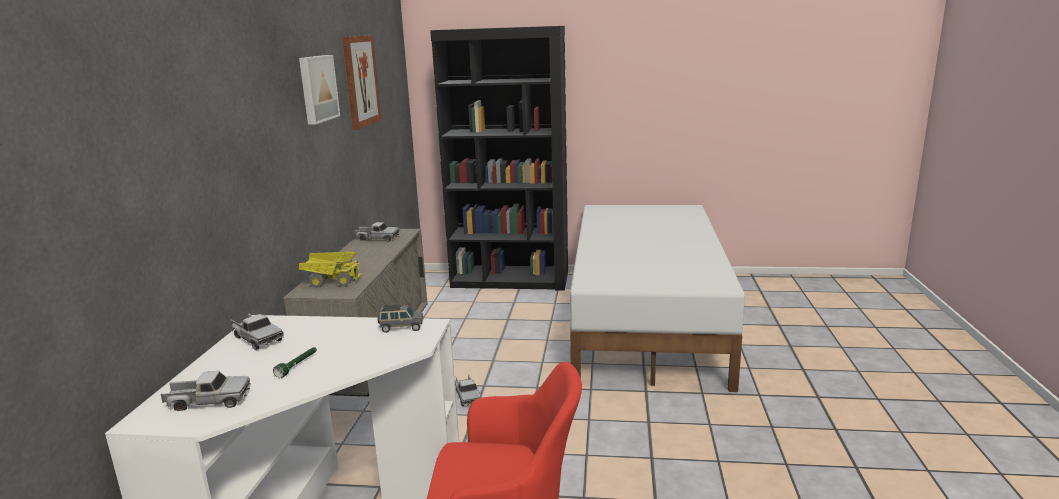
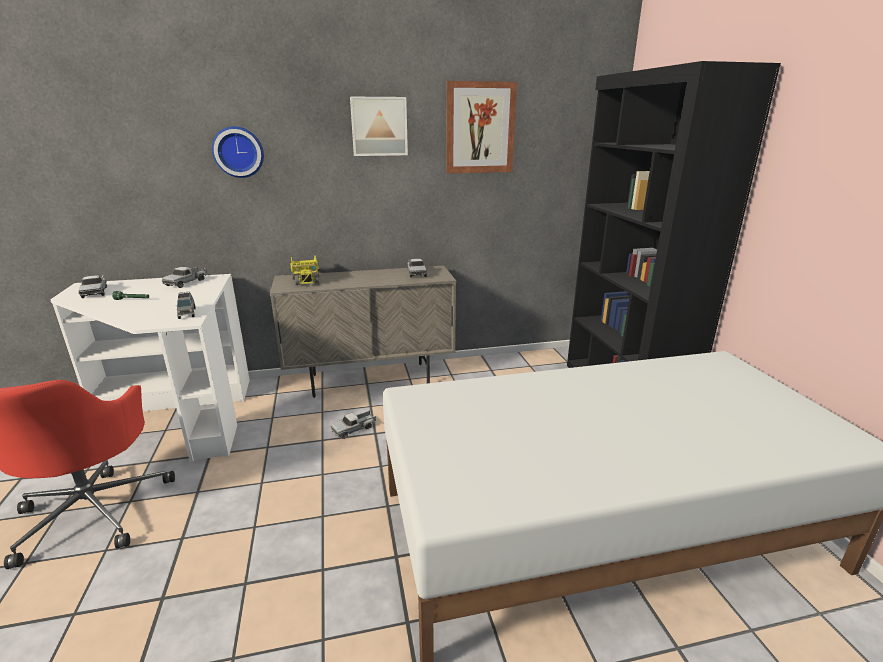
camera: 70 degrees right, 5 degrees up
(238, 140) = (239, 152): none -> wall clock

